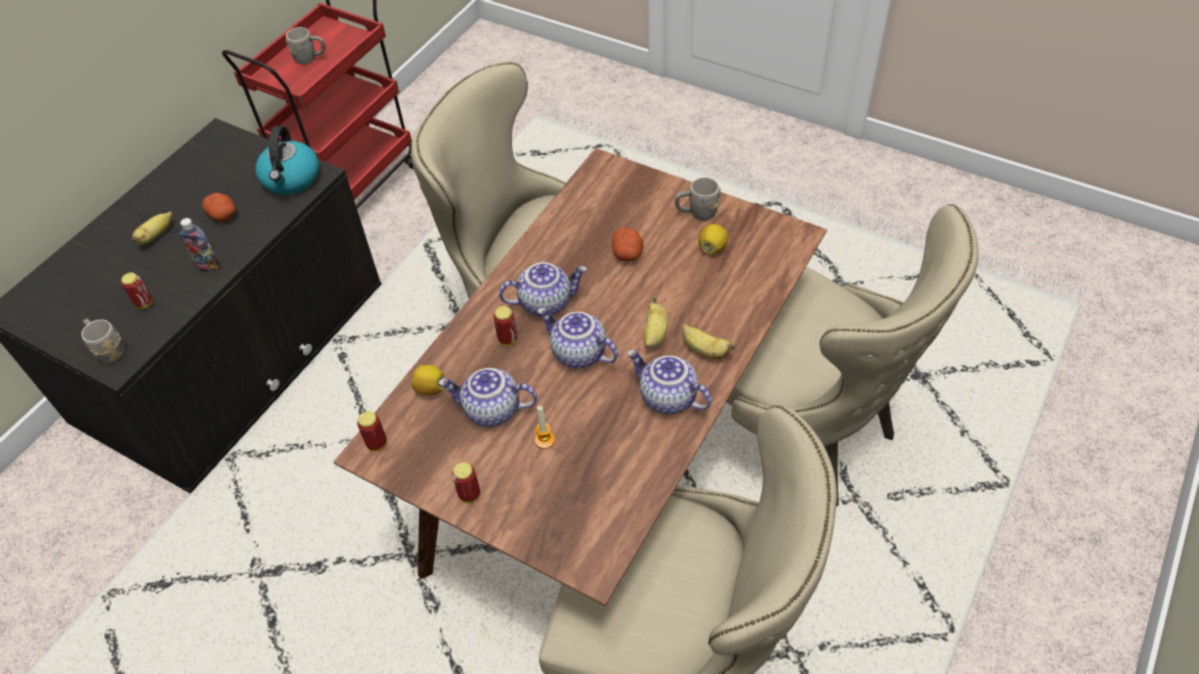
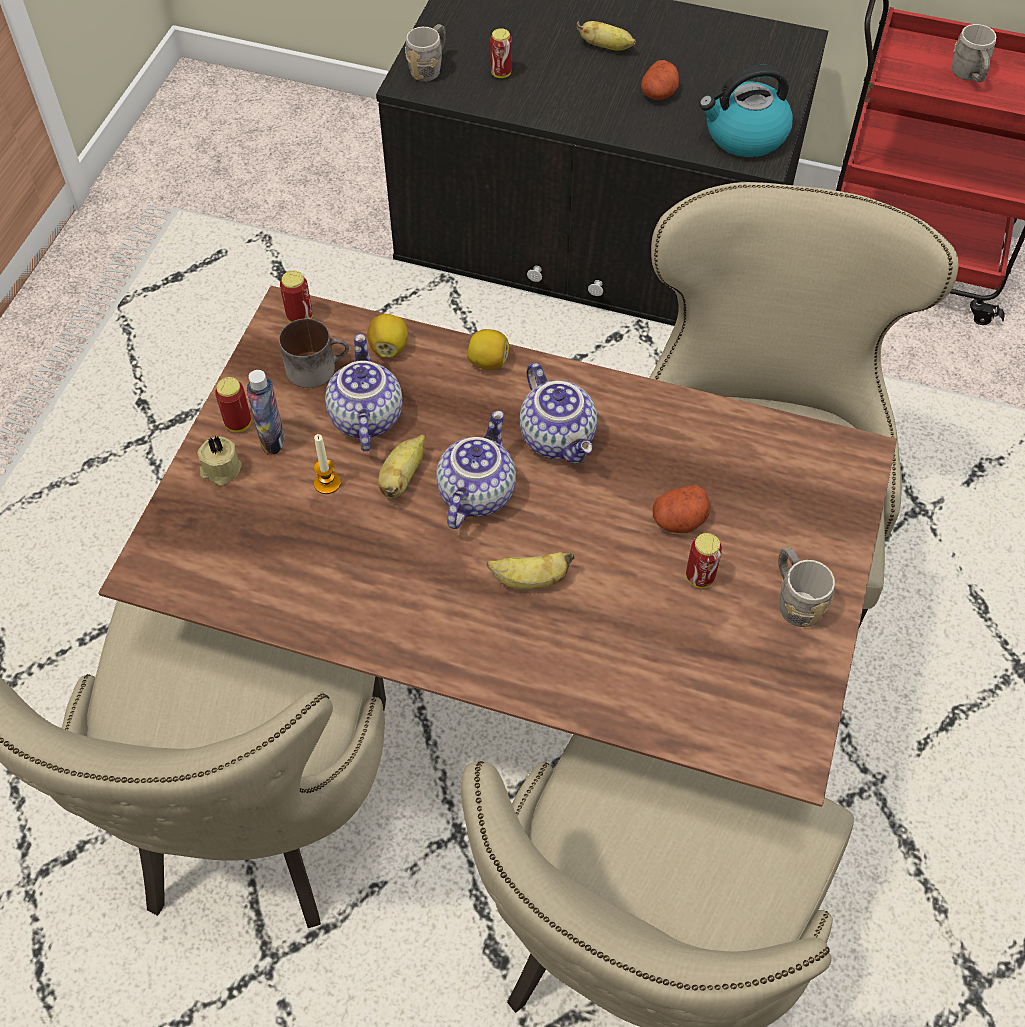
camera: 75 degrees right, 5 degrees up
(208, 266) = (572, 106): bottle -> bottle (272, 440)
(431, 436) = (317, 366): none -> mug
(508, 339) = (483, 409): can -> can (699, 577)
(511, 510) = (220, 470): none -> beige candle
(667, 398) = (417, 612): teapot -> none
(705, 350) = (512, 649): banana -> banana (402, 477)
(712, 248) = (724, 633): lemon -> lemon (488, 362)

